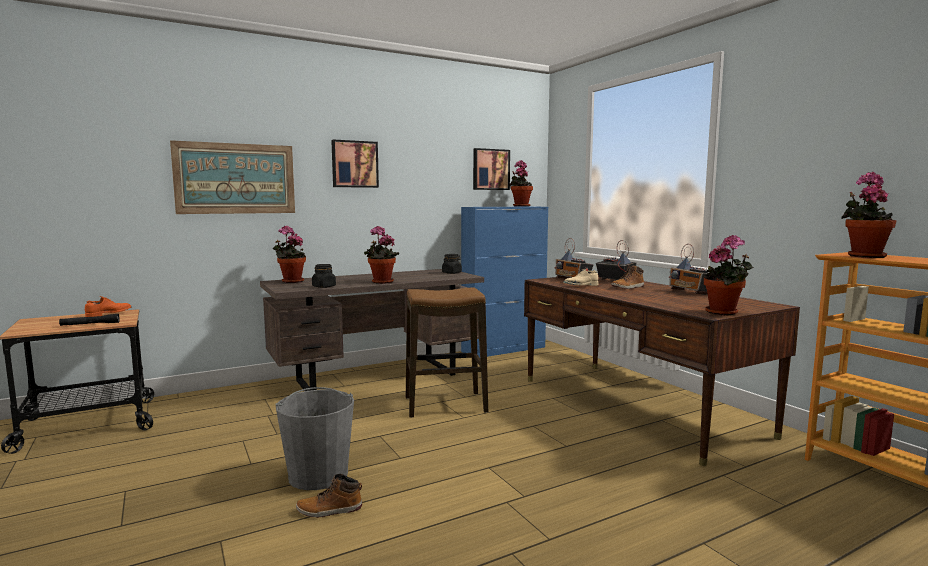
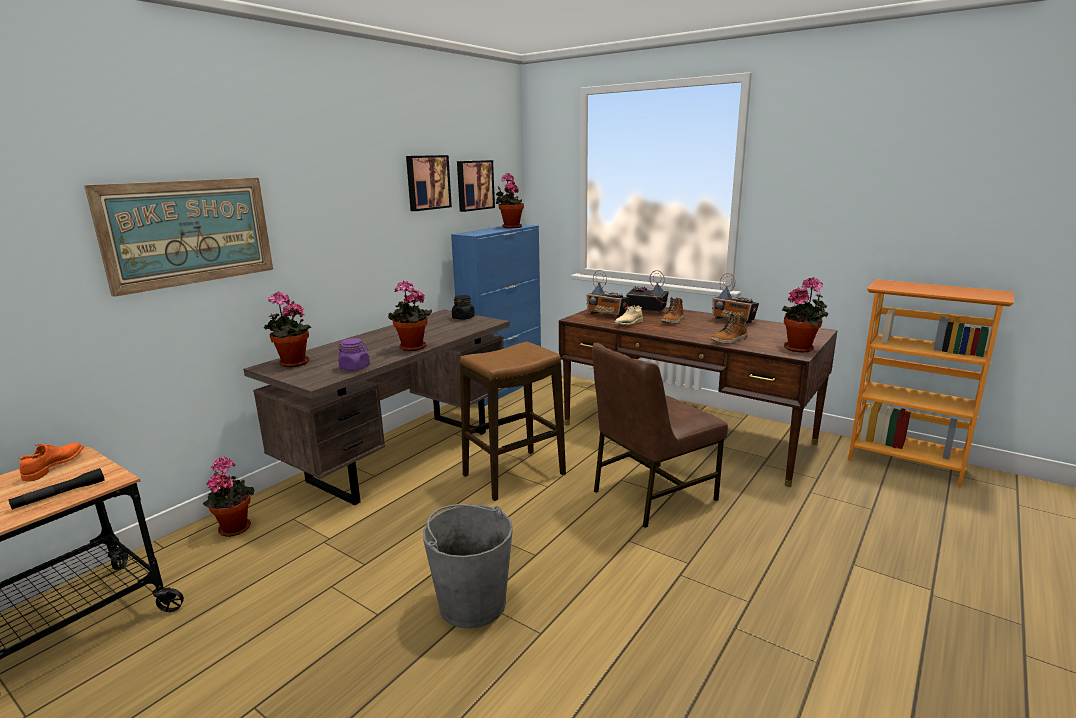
camera: 25 degrees left, 10 degrees up
(324, 286) = (355, 368): black jar -> purple jar
(329, 510) = (530, 643): boot -> boot (729, 340)
(354, 164) = (335, 194): picture -> picture (427, 182)
(548, 441) = (651, 495): none -> brown chair
(864, 256) = (903, 287): potted plant -> potted plant (234, 527)

